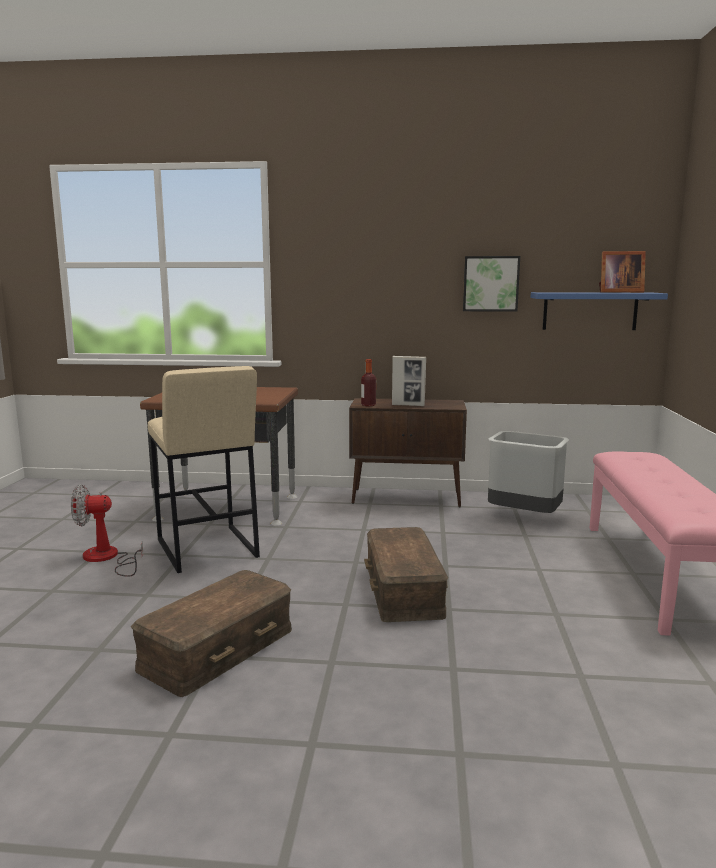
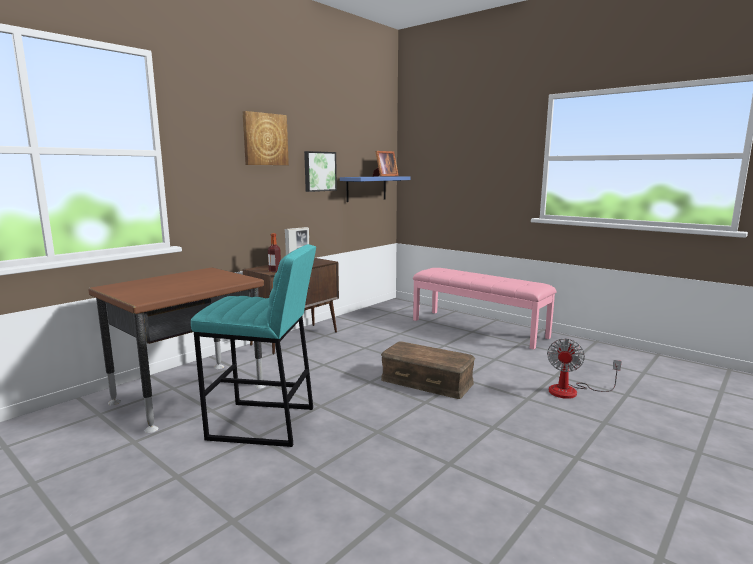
camera: 55 degrees left, 0 degrees up
(107, 558) = (203, 475): fan -> fan (572, 391)
(207, 549) = (264, 423): beige stool -> turquoise stool
(216, 648) = (440, 460): brown storage box -> none
(401, 243) = (265, 139): none -> picture
(523, 517) = (376, 325): grey trash can -> none

